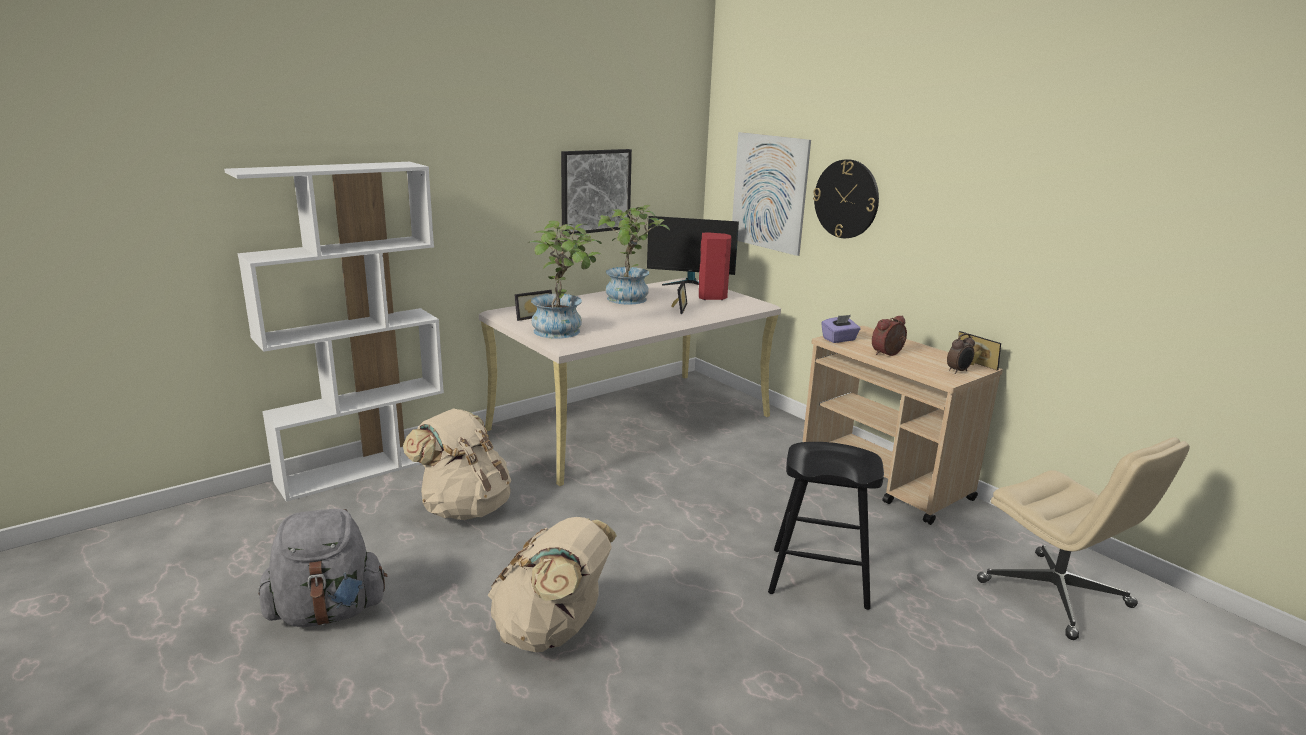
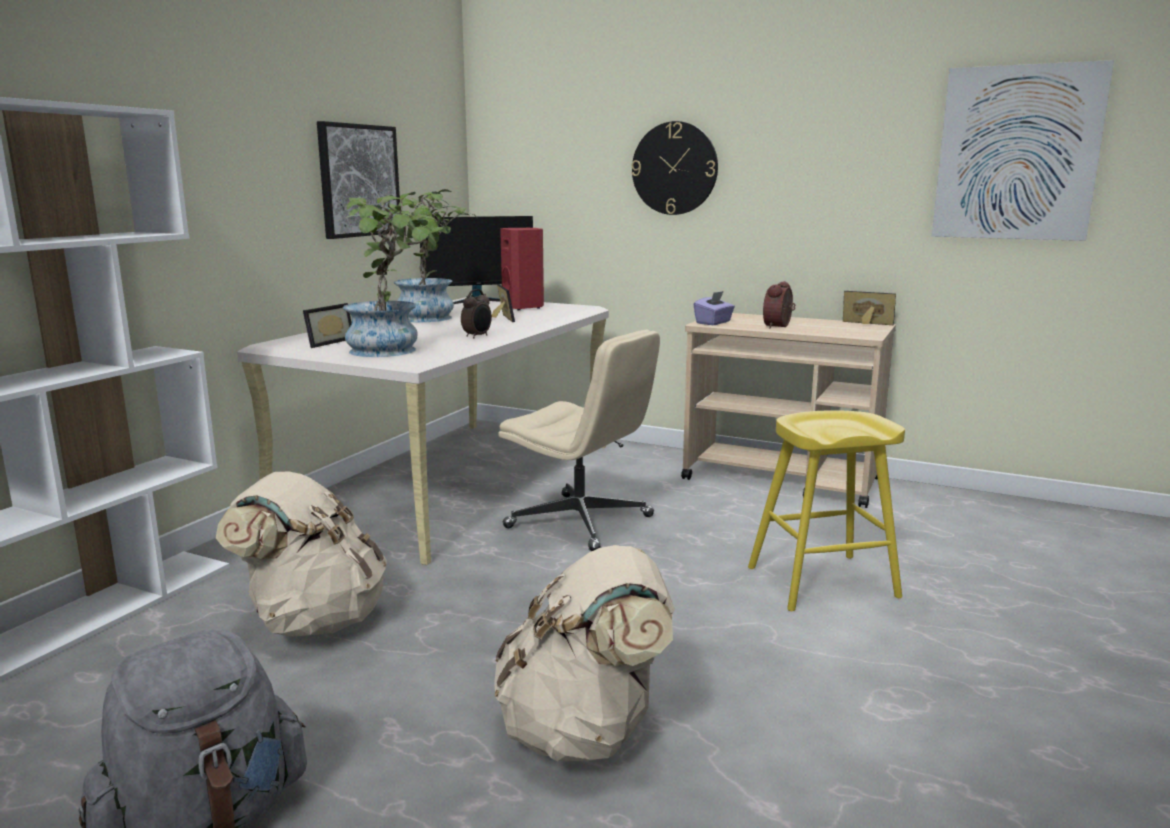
camera: 25 degrees left, 5 degrees down
(769, 192) = (566, 177): picture -> picture (1017, 153)
(819, 578) = (821, 582): black stool -> yellow stool
(958, 371) = (863, 329): alarm clock -> alarm clock (477, 336)
(1056, 595) = (1035, 539): beige office chair -> beige office chair (581, 522)

